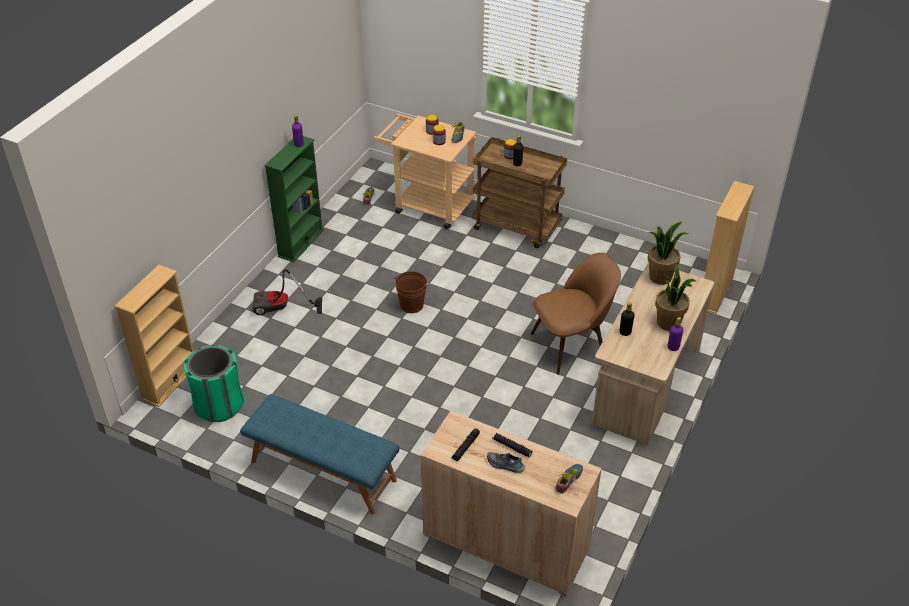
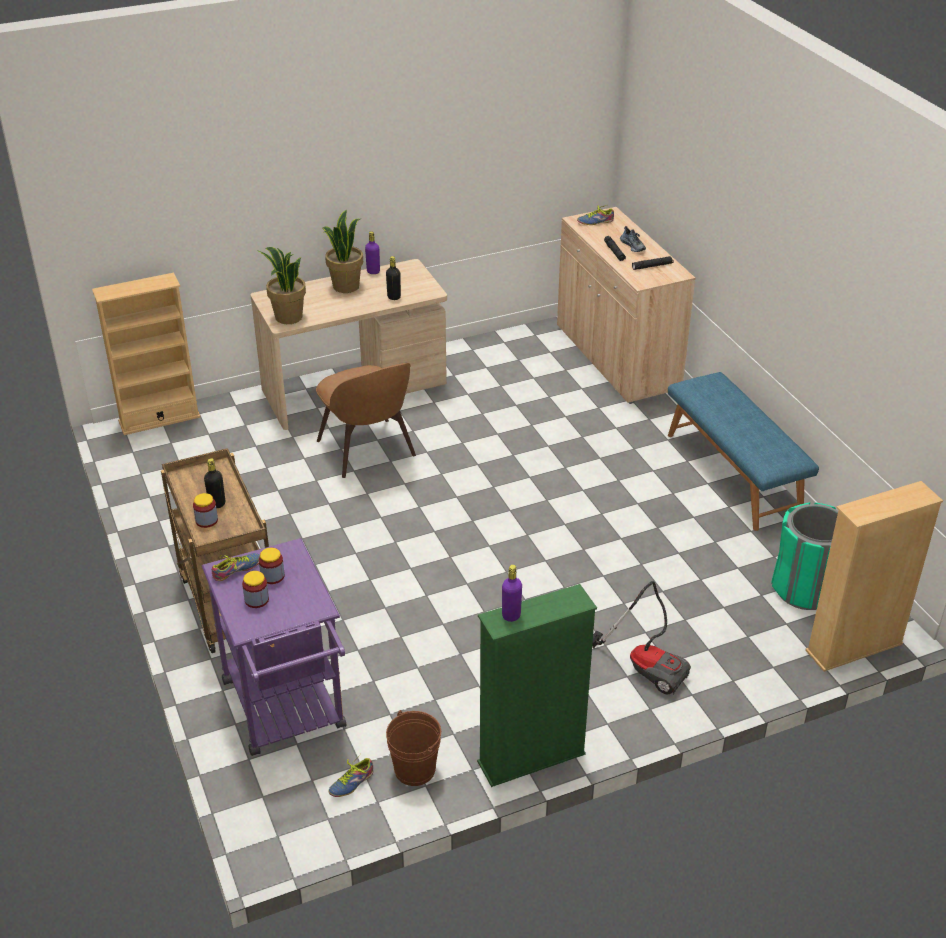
camera: 140 degrees left, 5 degrees down
(411, 305) = (478, 580): brown bucket -> brown bucket (415, 770)
(427, 205) = (287, 712): beige cart -> purple cart
(571, 345) = (367, 450): brown chair -> brown chair turned 135 degrees counterclockwise

